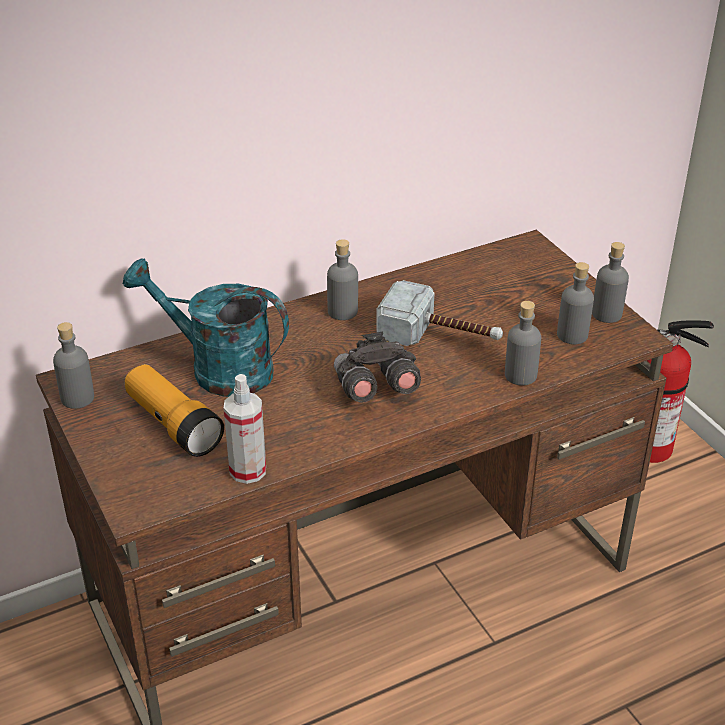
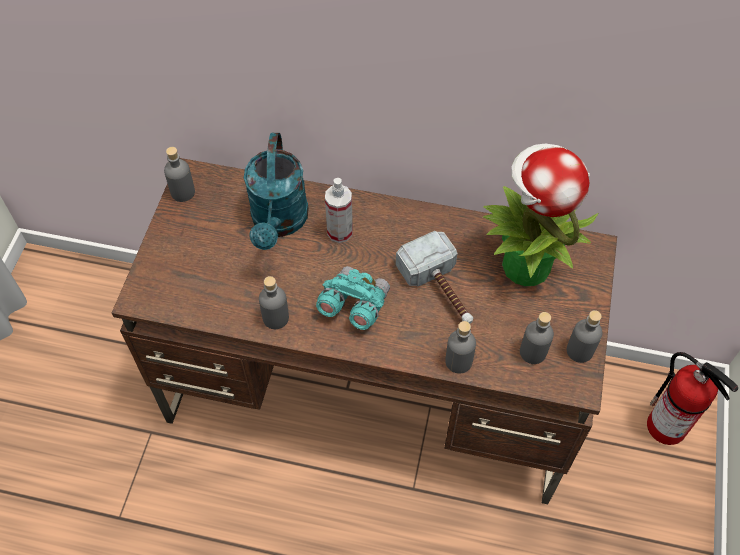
camera: 40 degrees right, 20 degrees up
(173, 425) = (213, 250): flashlight -> none
(218, 369) = (279, 223): turquoise watering can -> turquoise watering can turned 150 degrees counterclockwise
(248, 470) = (220, 316): spray bottle -> spray bottle (340, 232)
(342, 311) = (400, 225): grey bottle -> grey bottle (276, 318)
(374, 389) = (353, 305): grey binoculars -> turquoise binoculars
(488, 283) = (524, 264): none -> potted plant

